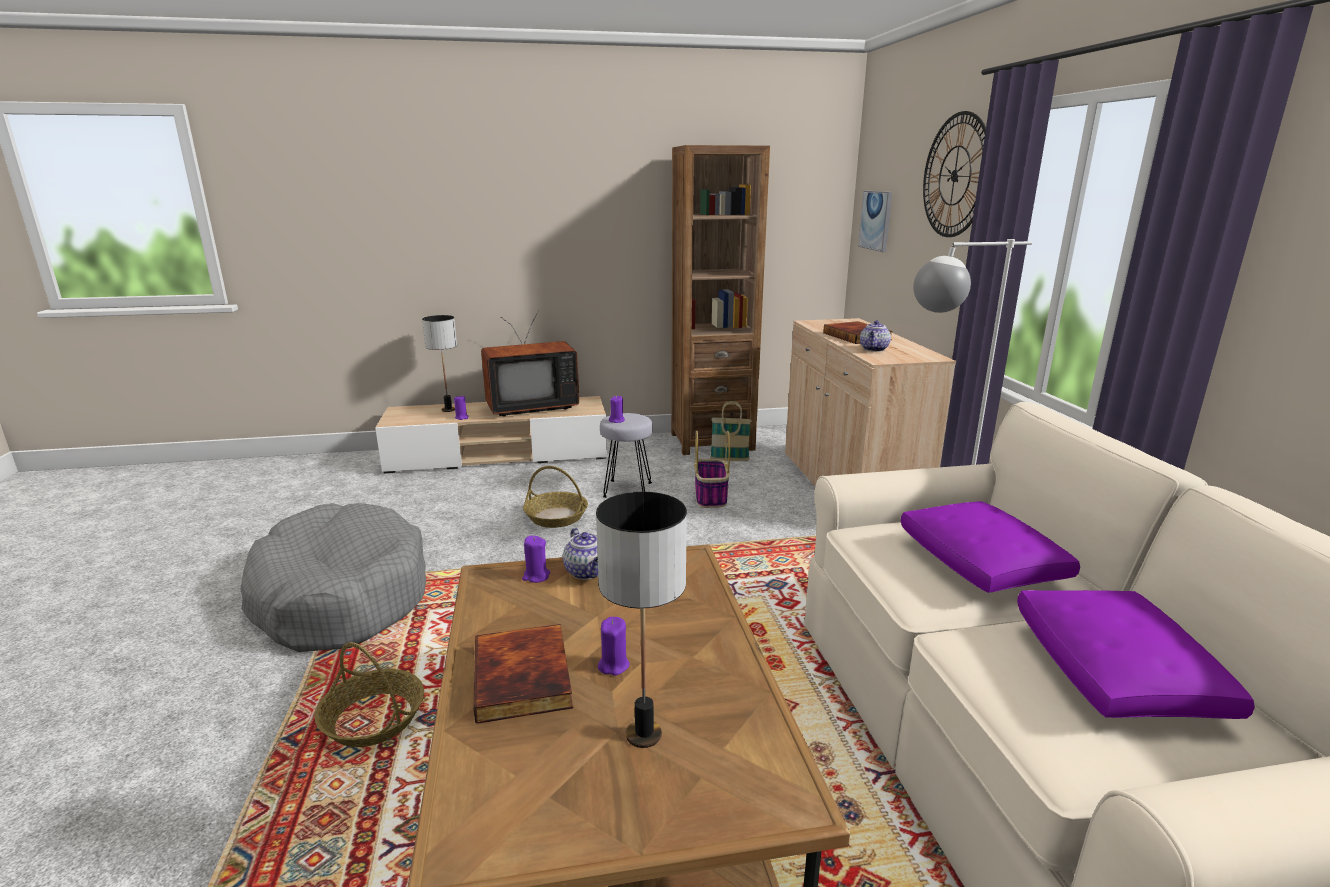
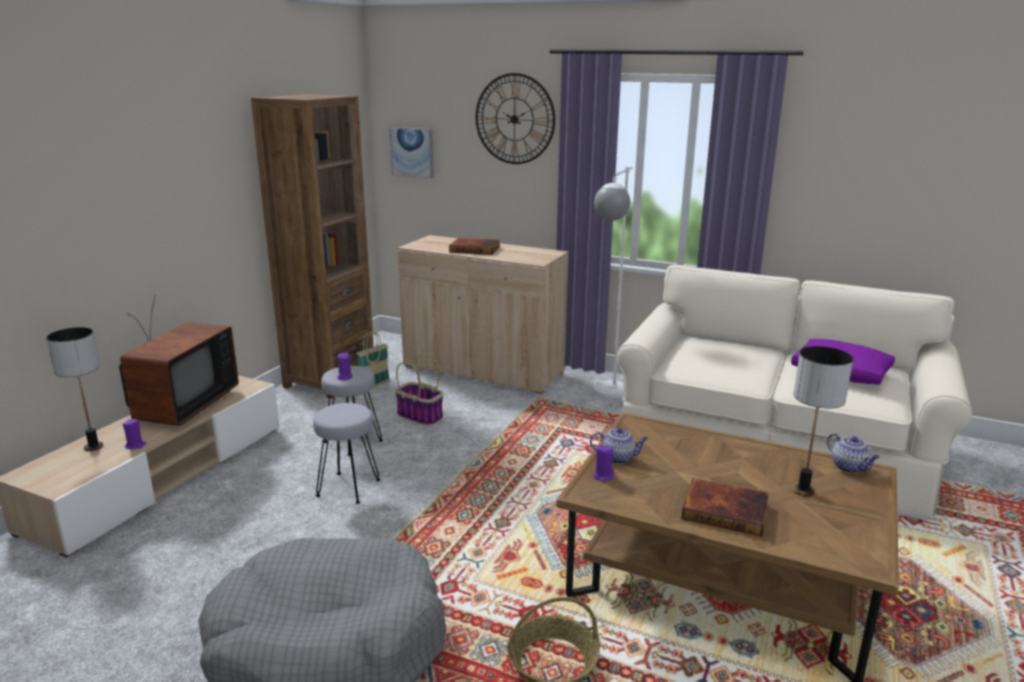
camera: 55 degrees left, 0 degrees up
(556, 517) = (349, 487): basket -> grey stool
(613, 665) = (734, 480): purple candle -> none
(874, 349) = (513, 255): teapot -> teapot (849, 467)
(981, 564) = (734, 358): purple pillow -> none

